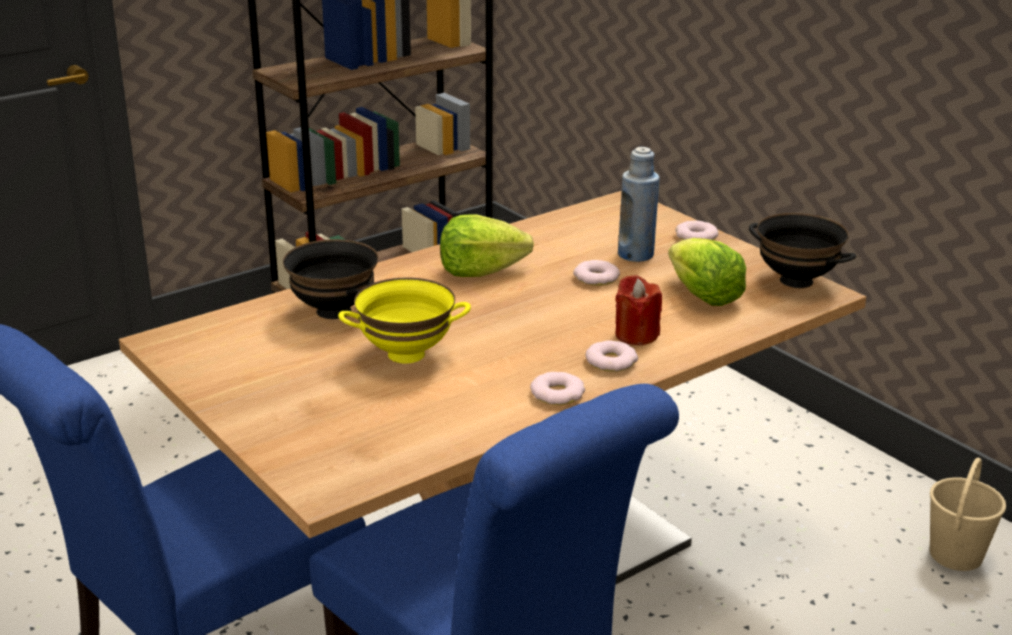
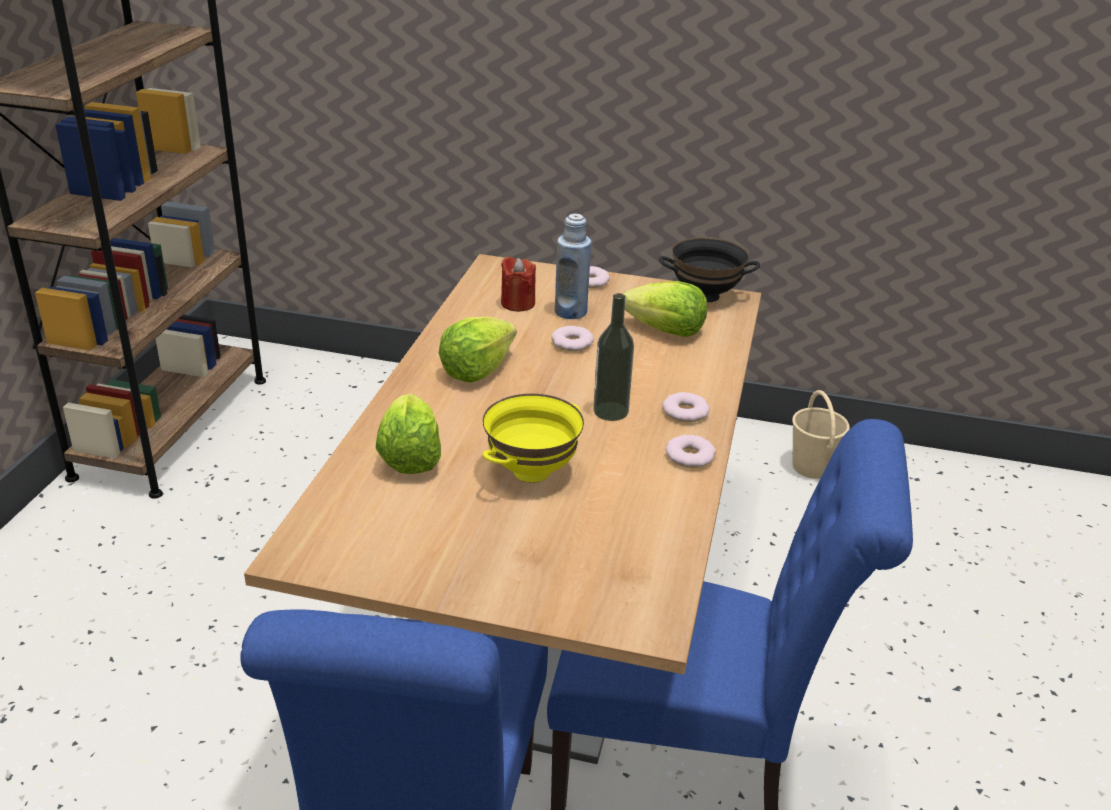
camera: 40 degrees left, 5 degrees up
(332, 311) = (410, 457): black bowl -> lettuce
(543, 337) = (610, 411): none -> bottle
(636, 335) = (669, 382): red candle -> red candle (518, 303)

